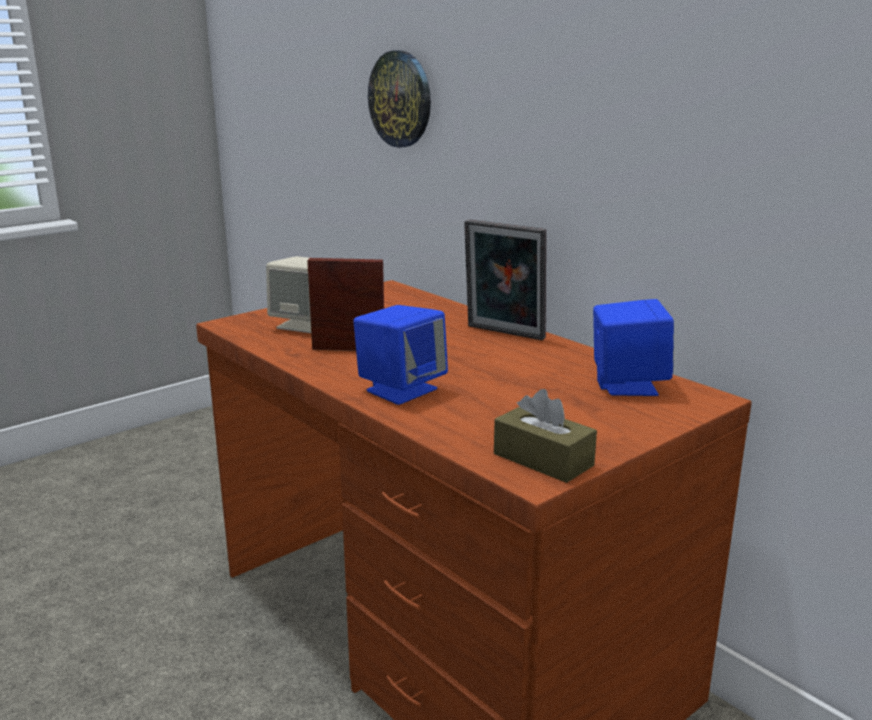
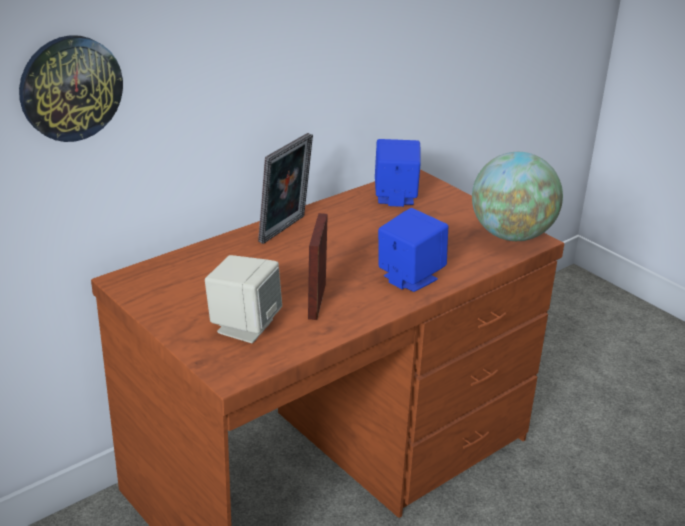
camera: 90 degrees left, 10 degrees up
(543, 460) = (511, 235): brown tissue box -> globe

